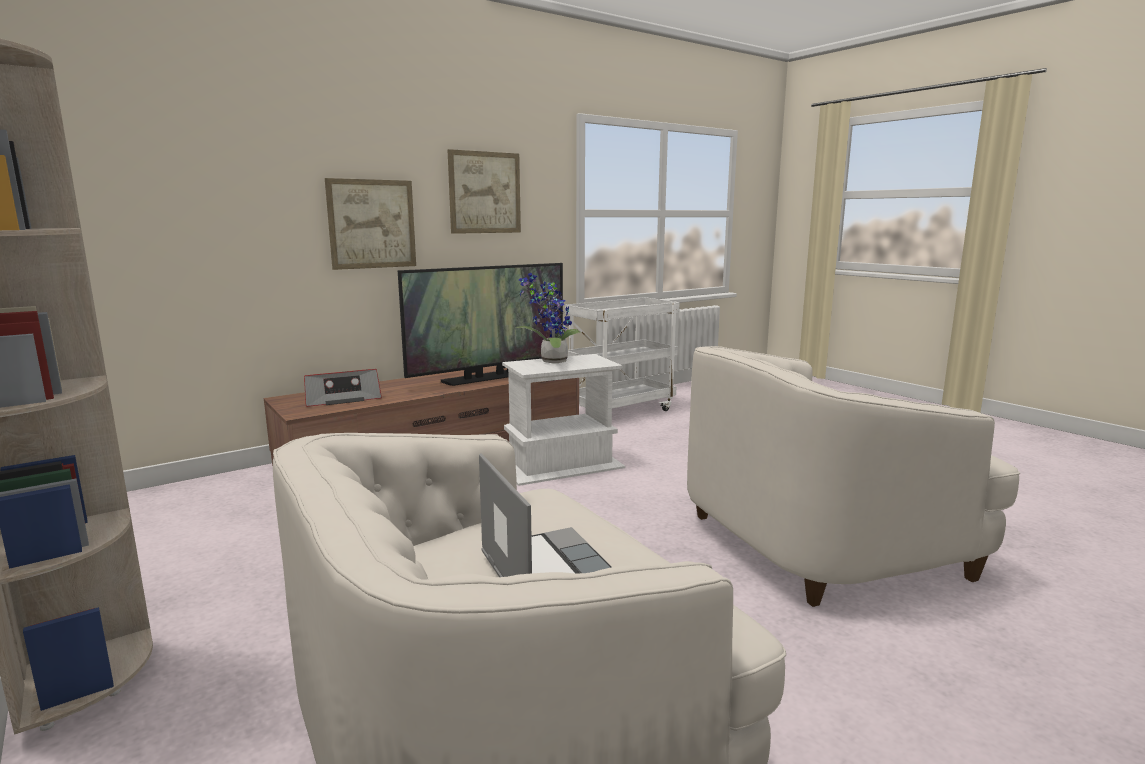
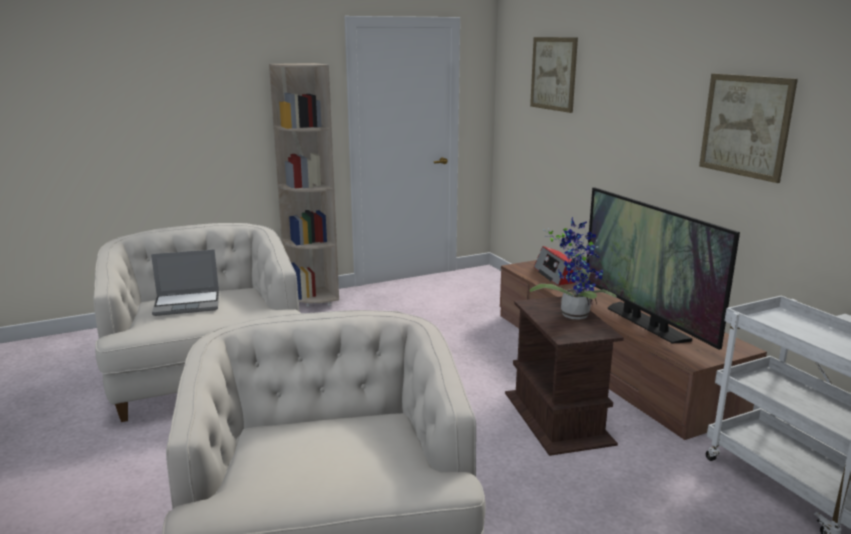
camera: 100 degrees right, 5 degrees up
(372, 224) = (640, 143): picture -> picture (553, 73)
(559, 465) = (556, 416): white side table -> brown side table

